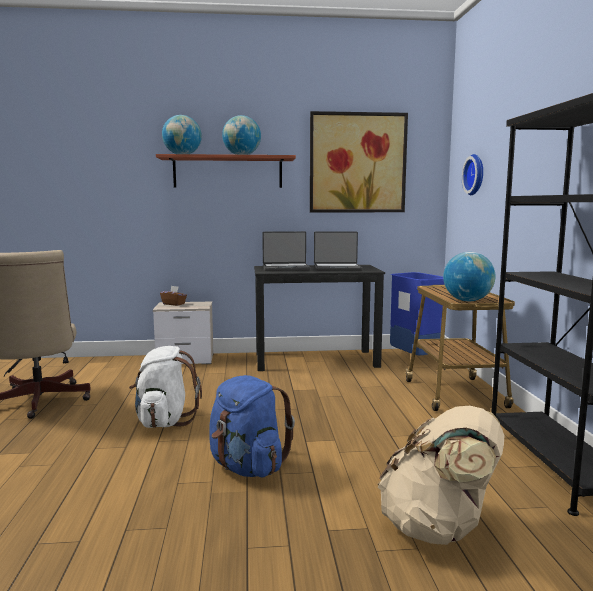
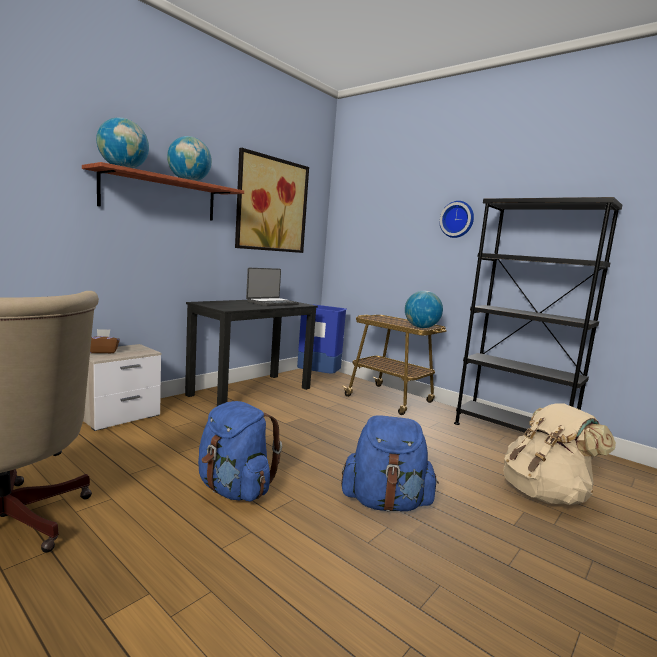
camera: 45 degrees left, 0 degrees up
(164, 421) = (234, 489): white backpack -> blue backpack
(286, 268) = (230, 304): laptop -> none
(476, 174) = (371, 228): wall clock -> wall clock (457, 219)

